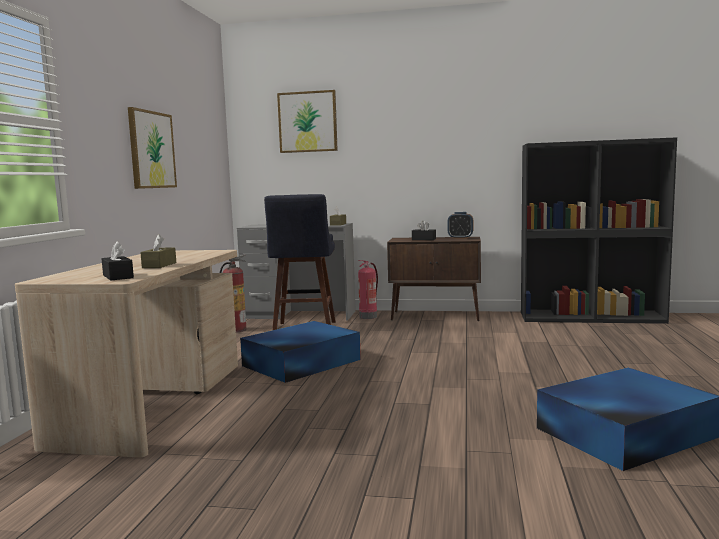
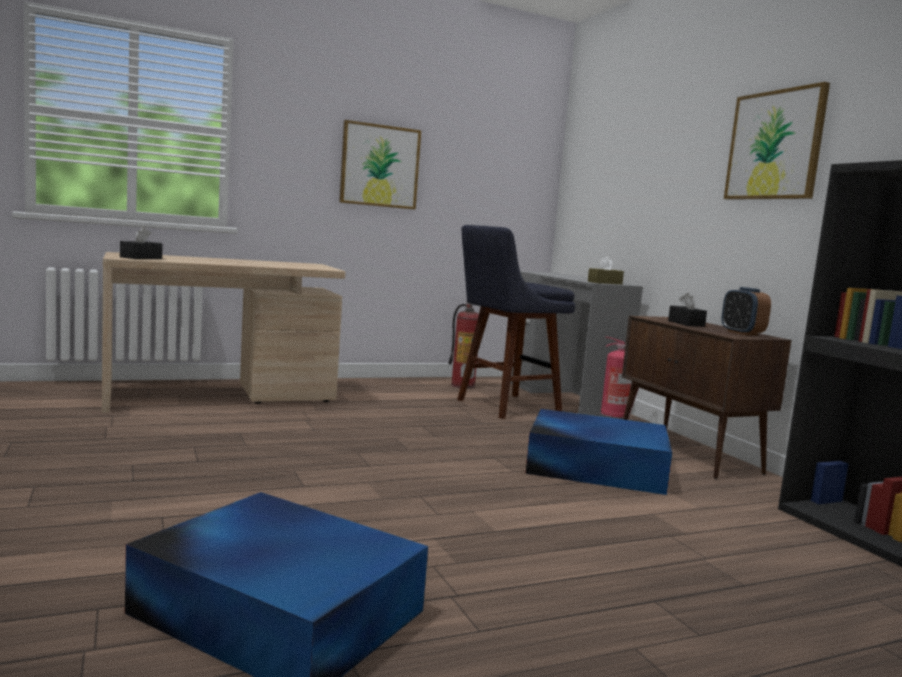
camera: 55 degrees right, 0 degrees up
(159, 265) = (213, 262): brown tissue box -> none
(300, 363) = (384, 420): blue storage box -> blue storage box (594, 467)
(307, 122) = (626, 140): picture -> picture (775, 145)

